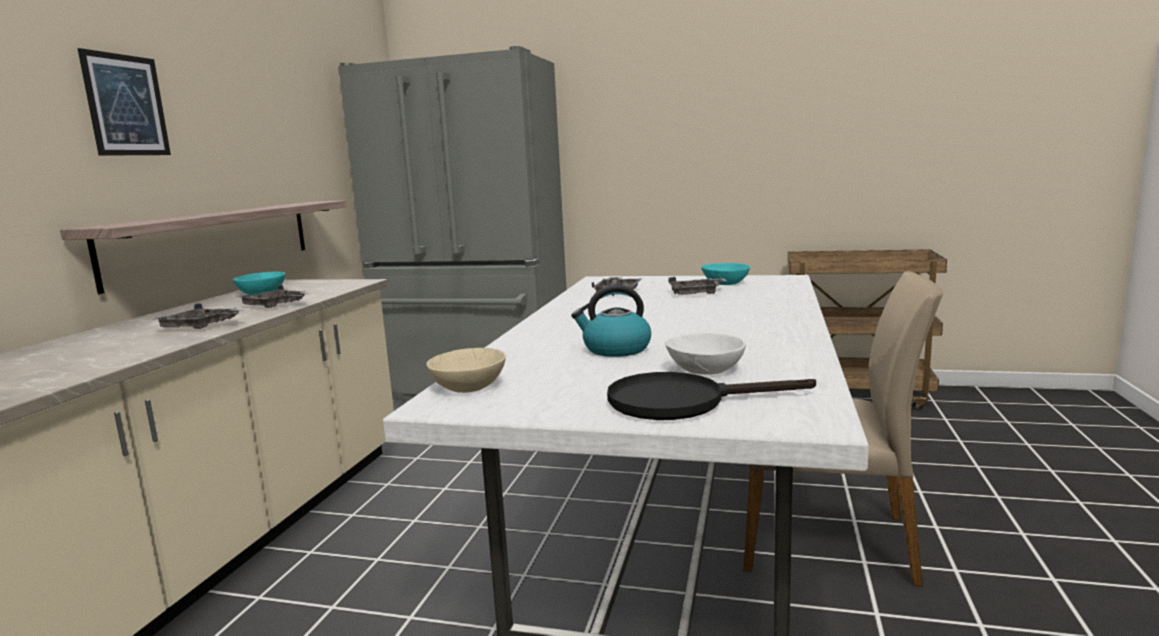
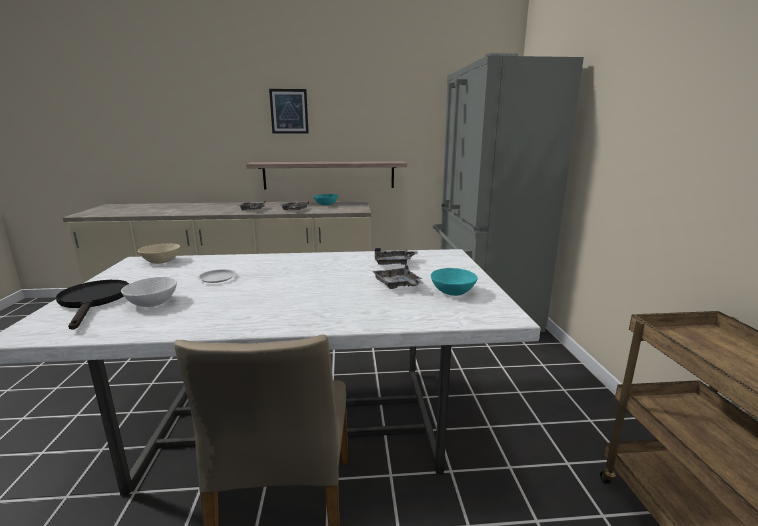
camera: 70 degrees right, 5 degrees up
(615, 349) = (217, 278): kettle -> white plate

